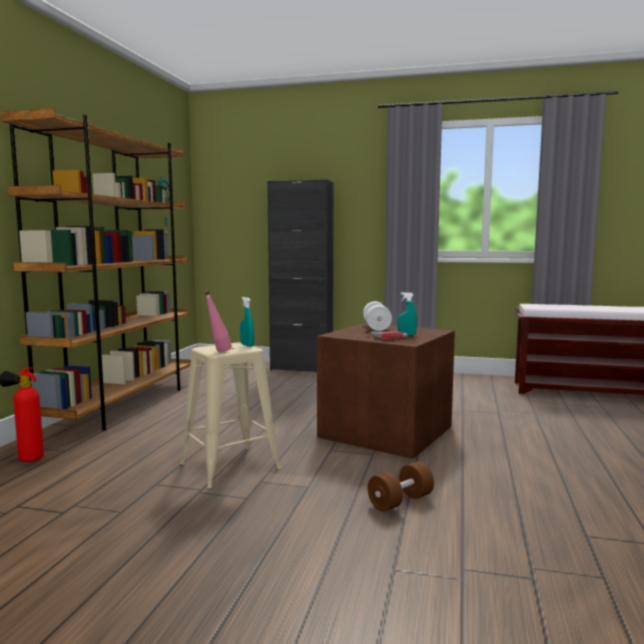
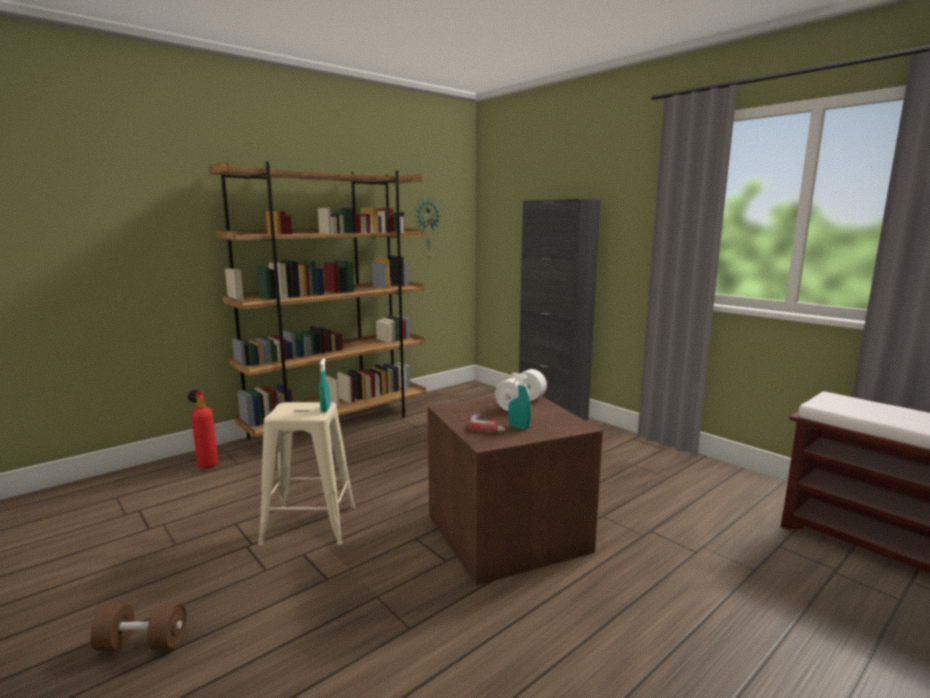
camera: 35 degrees right, 5 degrees up
(218, 352) = (280, 415): pink bottle -> none
(400, 501) = (372, 642): brown dumbbell -> brown dumbbell (143, 643)

